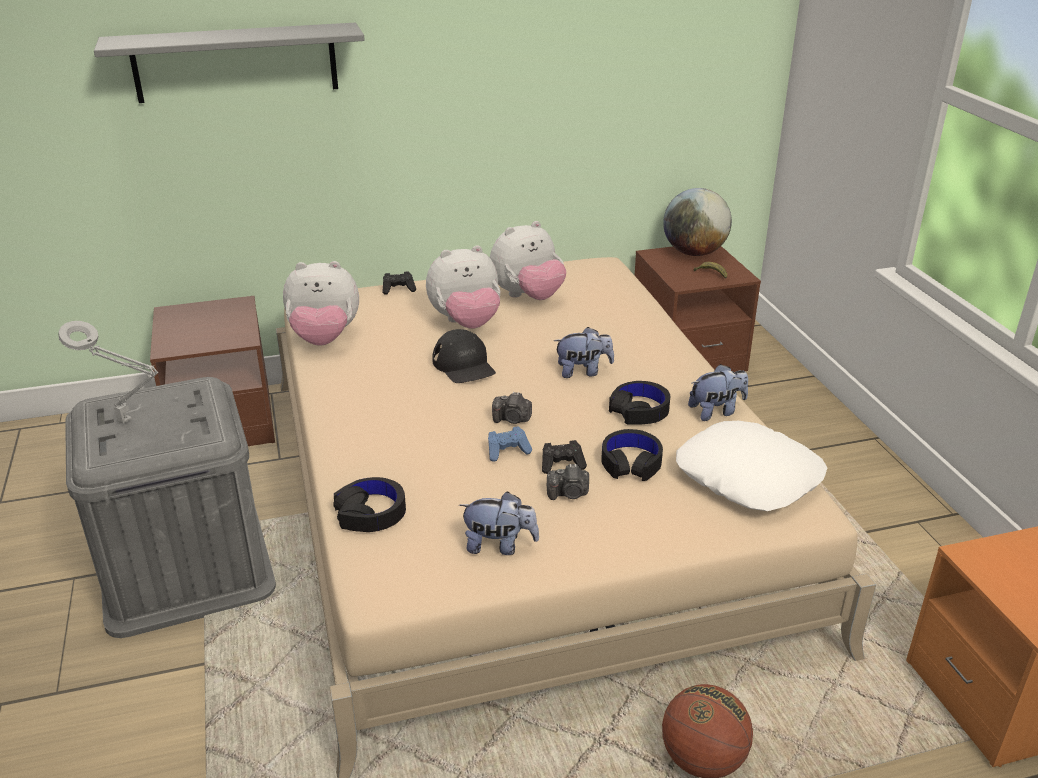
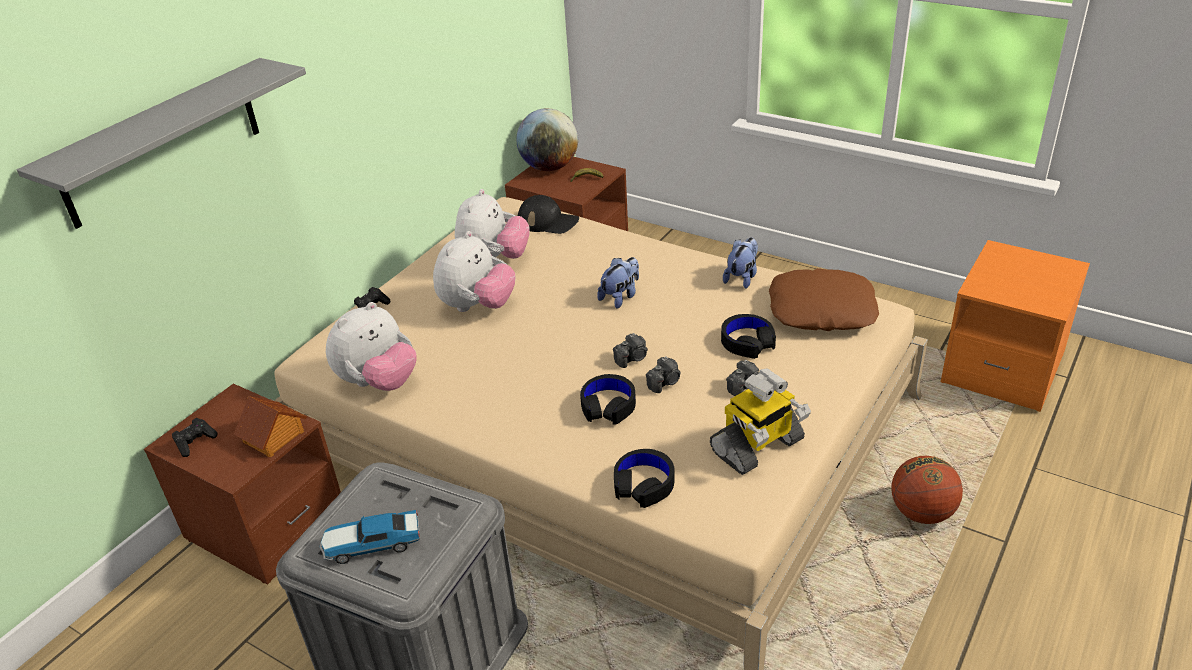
camera: 40 degrees left, 5 degrees up
(127, 422) = (371, 543): grey table lamp -> toy car
(222, 339) = (274, 437): none -> toy house
(464, 365) = (533, 339): black cap -> black cap (548, 222)
(499, 546) = (757, 447): plush toy -> toy robot
(507, 451) = (664, 382): blue game controller -> camera
(562, 465) = (711, 370): black game controller -> black game controller (195, 443)
(639, 410) = (698, 304): black headphones -> black headphones (608, 406)
(748, 477) = (821, 310): white pillow -> brown pillow

